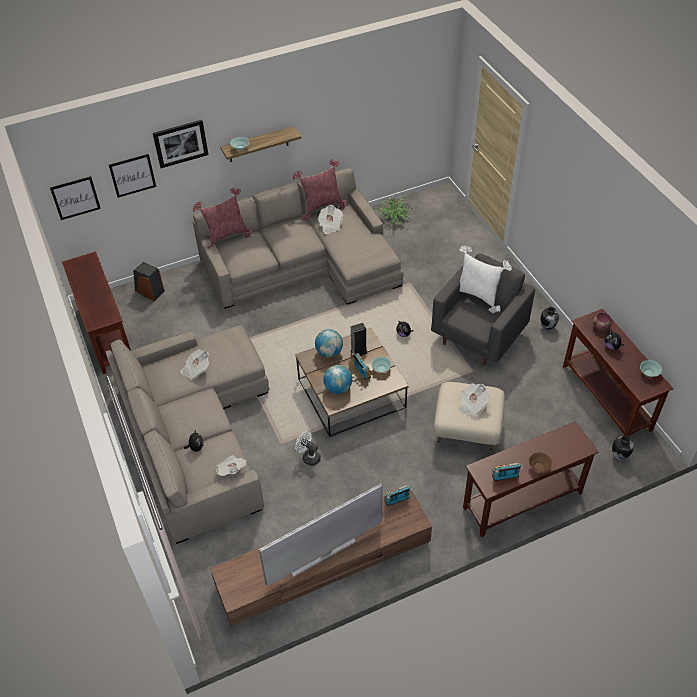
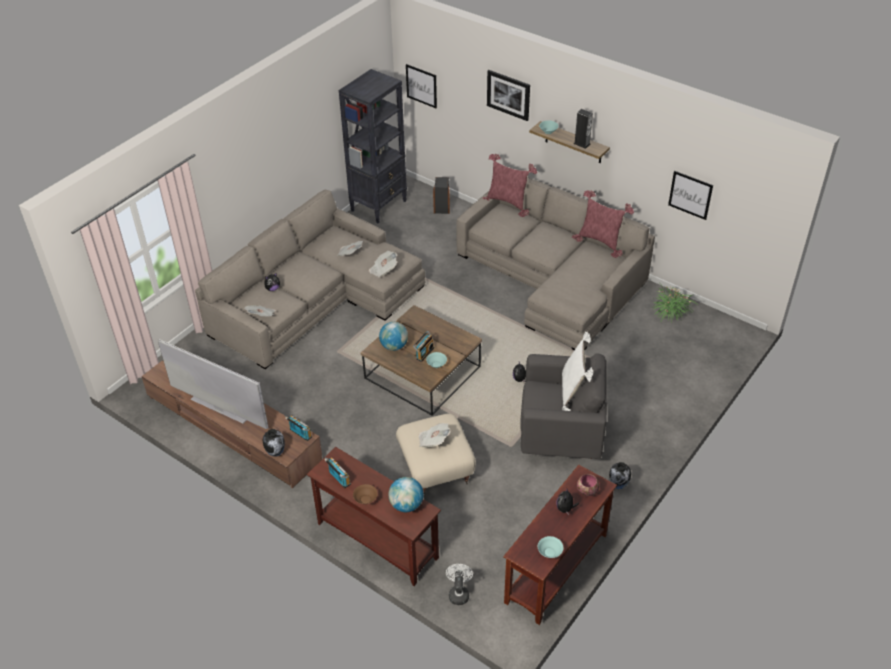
camera: 60 degrees right, 5 degrees down
(106, 334) = (379, 205): brown console table -> black bookcase
(132, 175) = (466, 97): picture -> picture (690, 195)
(309, 457) = (334, 374): white fan -> white fan (459, 593)
(329, 352) = (431, 324): globe -> globe (406, 505)
(330, 225) = (583, 258): newspaper -> newspaper (383, 270)
(358, 352) = (446, 342): speaker -> speaker (582, 144)
(619, 456) = (484, 604): vase -> vase (276, 453)

